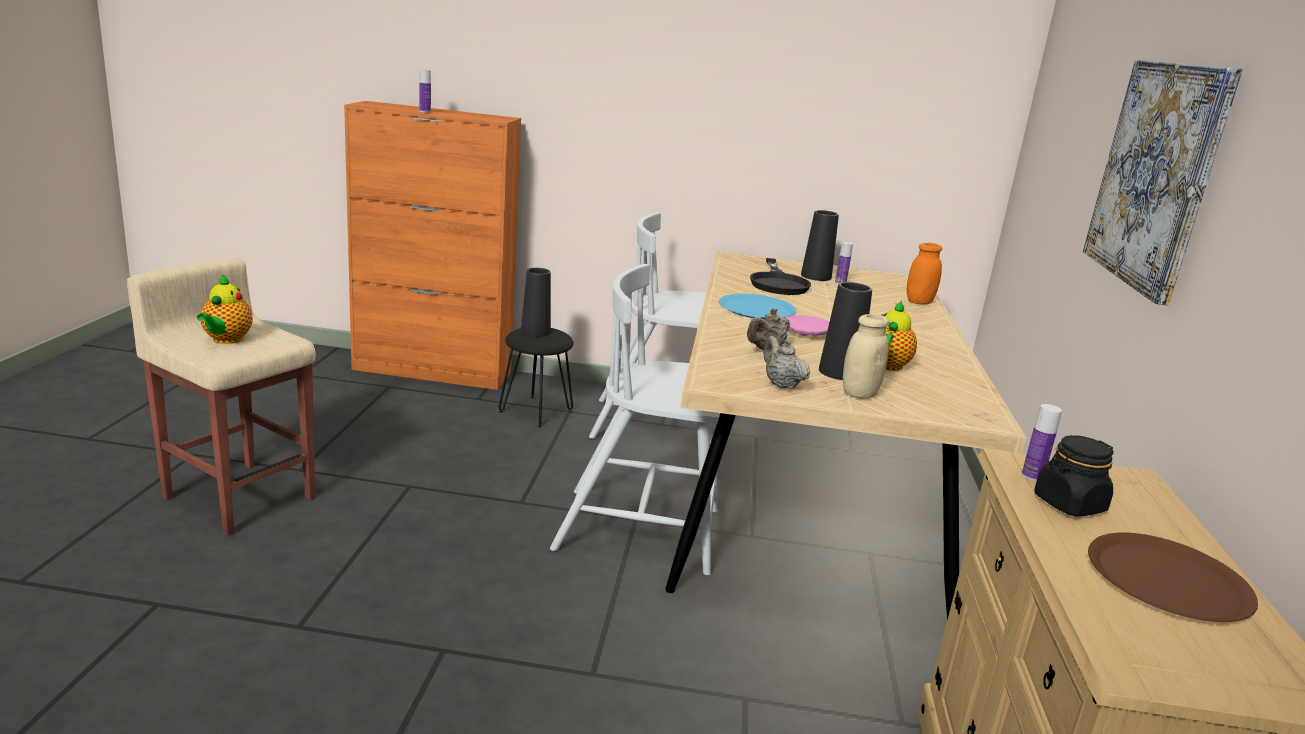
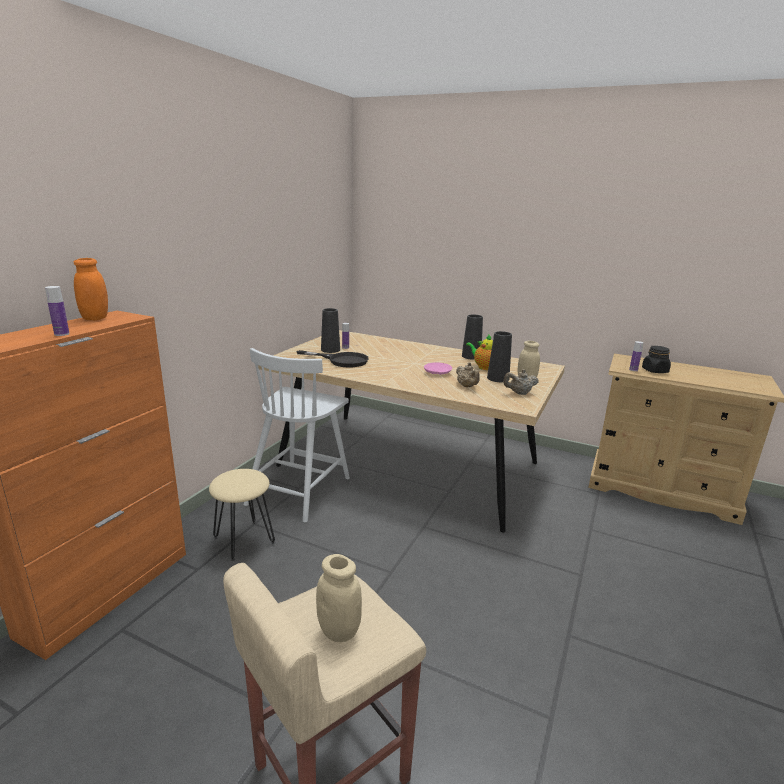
camera: 70 degrees left, 0 degrees up
(226, 340) = (339, 631): teapot -> beige jar
(535, 331) = (232, 480): black vase -> black vase (471, 356)
(536, 411) = (243, 540): black stool -> beige stool
(642, 530) = (438, 526): white chair -> none
(757, 308) = (393, 375): blue plate -> none
(919, 302) = (384, 340): orange jar -> orange jar (95, 318)
(1157, 175) = (538, 248): picture -> none
(1168, 579) = (703, 373): brown plate -> none

